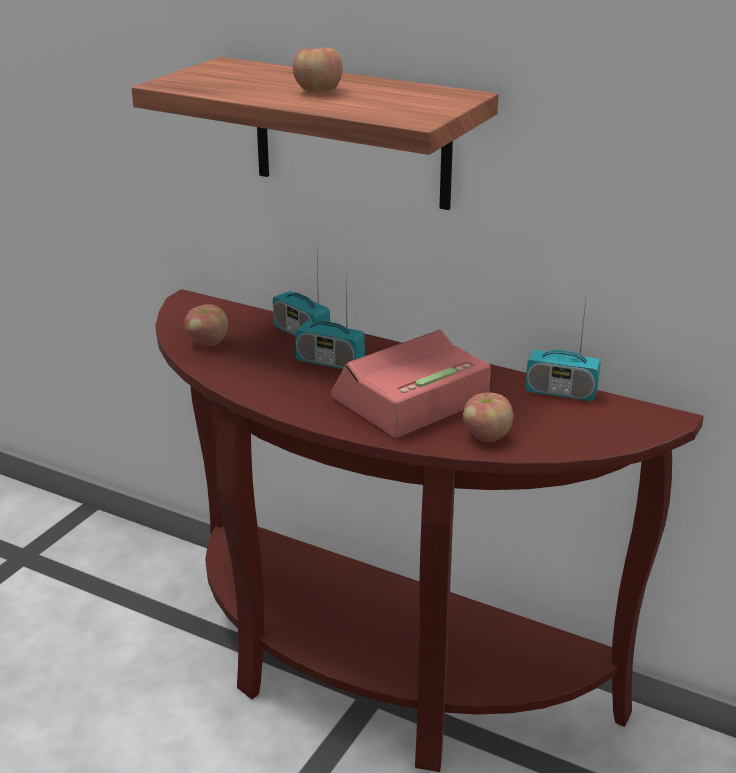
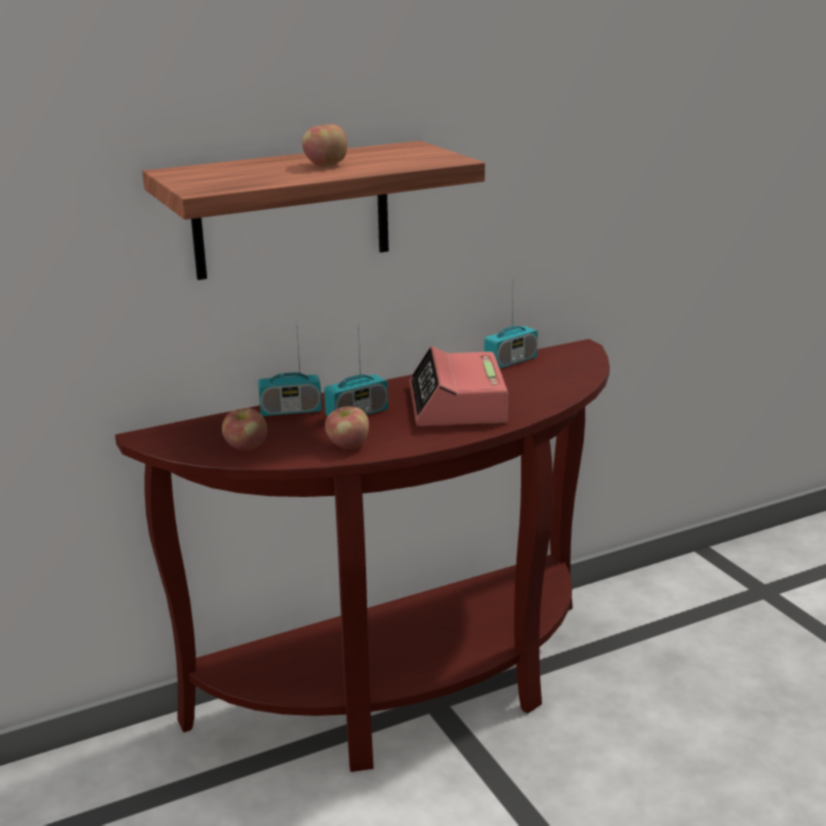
camera: 55 degrees left, 5 degrees down
(486, 436) = (538, 397): apple -> apple (348, 446)

